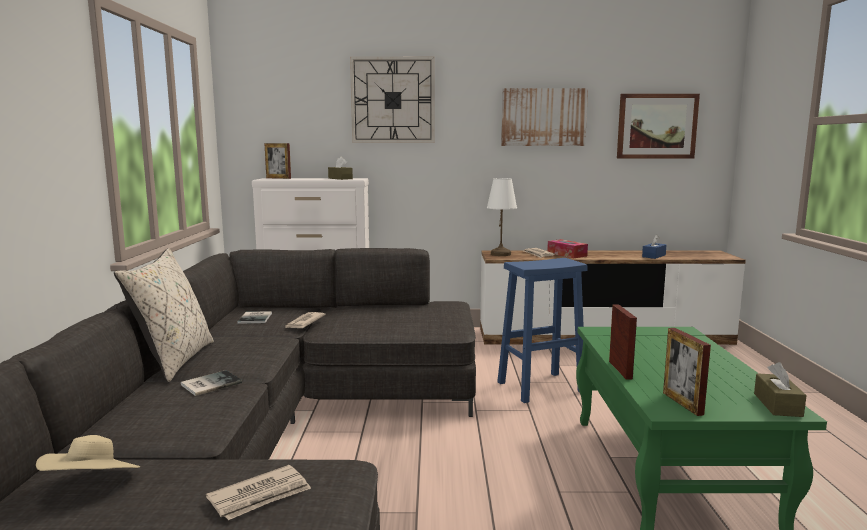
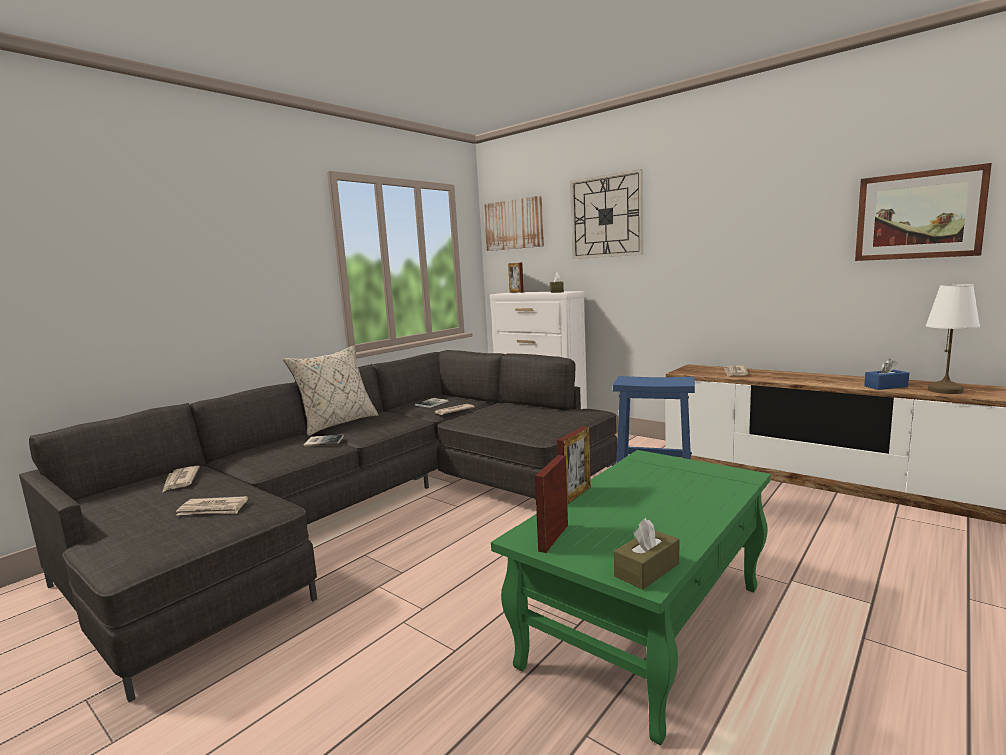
camera: 40 degrees right, 0 degrees up
(92, 485) = (180, 481): beige hat -> newspaper
(500, 254) = (695, 369): white table lamp -> white table lamp (945, 390)
(543, 117) = (758, 218): picture -> picture (514, 224)
(567, 254) = (769, 375): tissue box -> none

